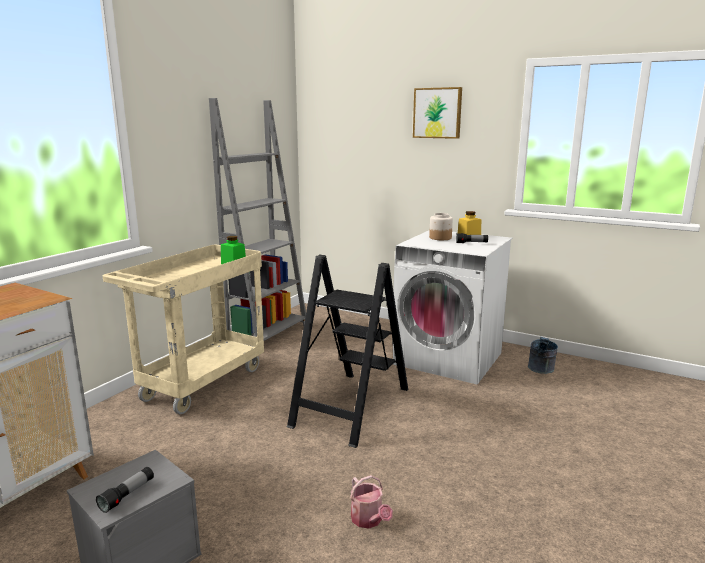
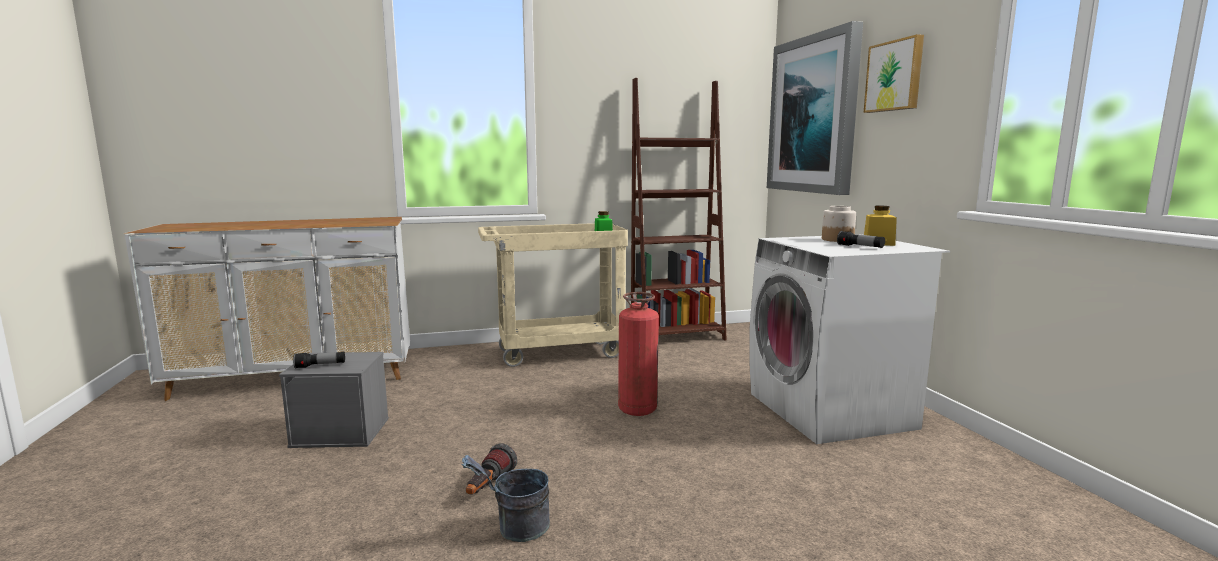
camera: 45 degrees right, 5 degrees down
(268, 334) = (677, 336): grey bookcase -> brown bookcase
(350, 407) = (637, 409): black step ladder -> fire extinguisher
(352, 133) = (813, 115): none -> picture
(369, 520) = (488, 487): watering can -> flashlight
(541, 370) = (948, 466): grey bucket -> grey bucket (514, 529)

